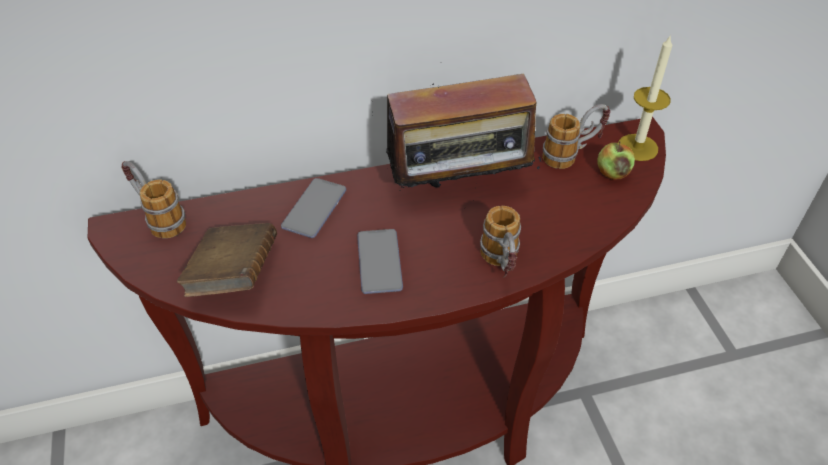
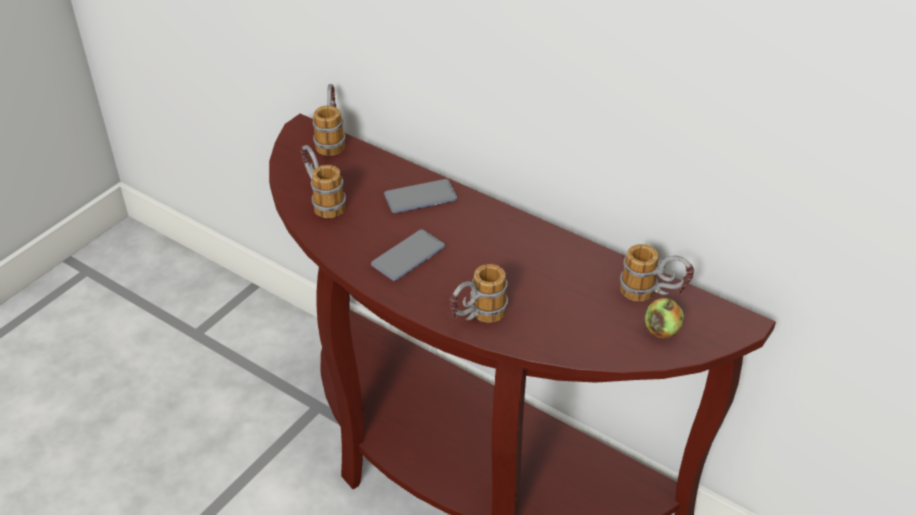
camera: 50 degrees right, 5 degrees down
(234, 276) = (322, 200): brown book -> mug
(459, 190) = (528, 255): radio -> none
(637, 147) = (717, 330): candle -> none

